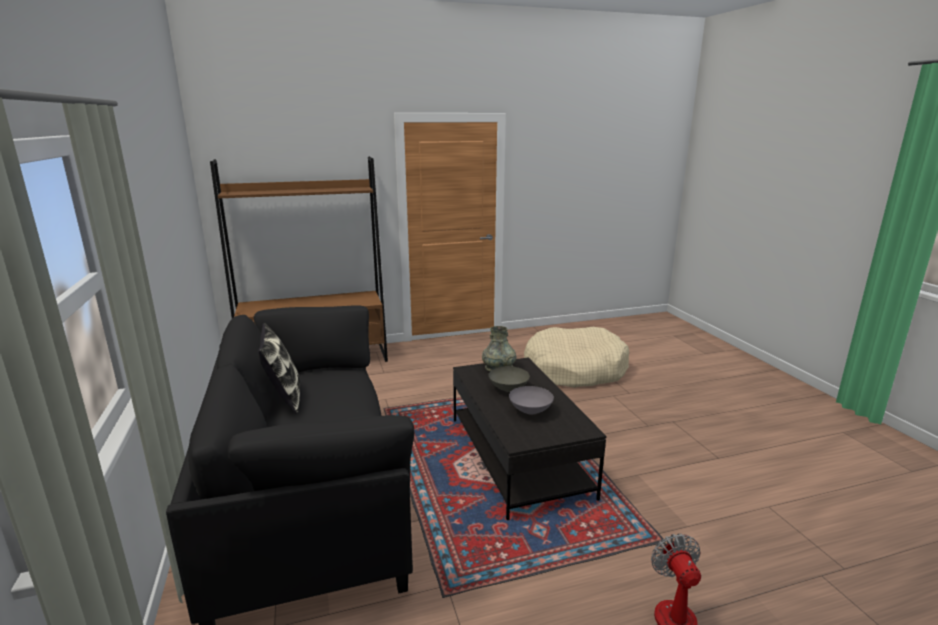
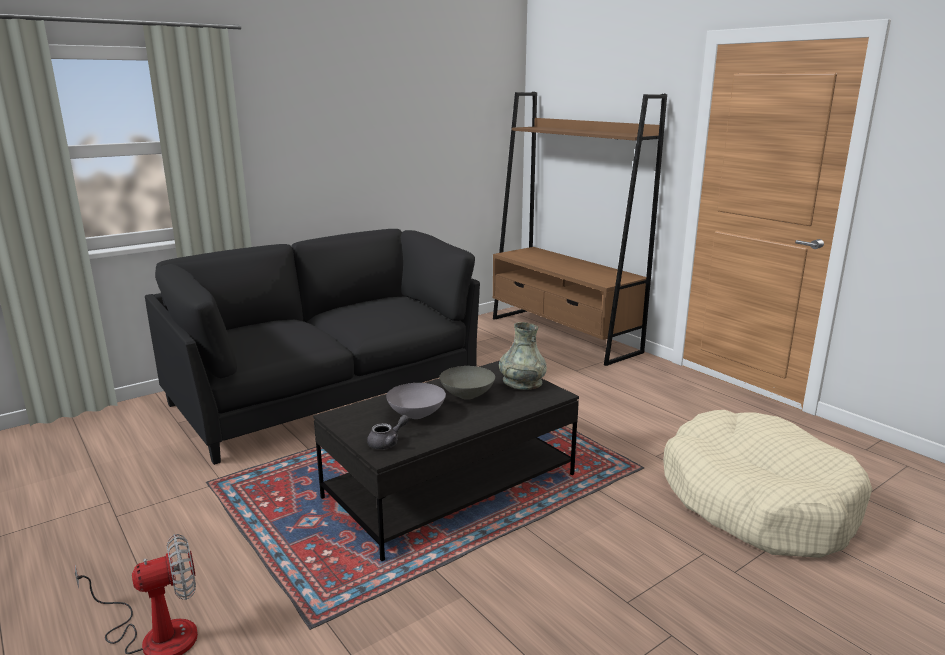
camera: 70 degrees right, 0 degrees up
(284, 397) = (357, 304): pillow -> none
(570, 427) = (387, 443): none -> grey teapot

